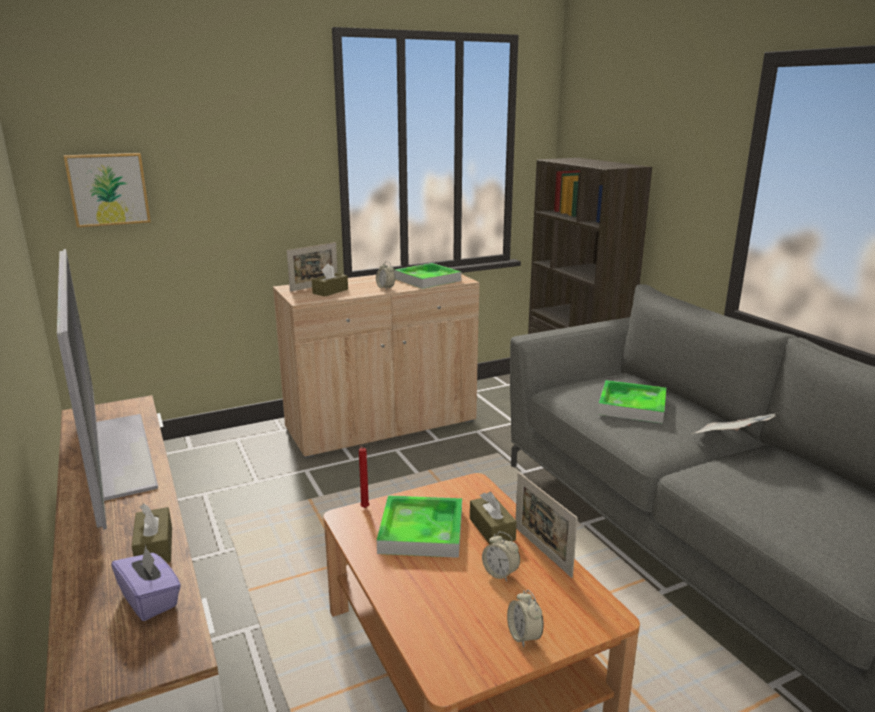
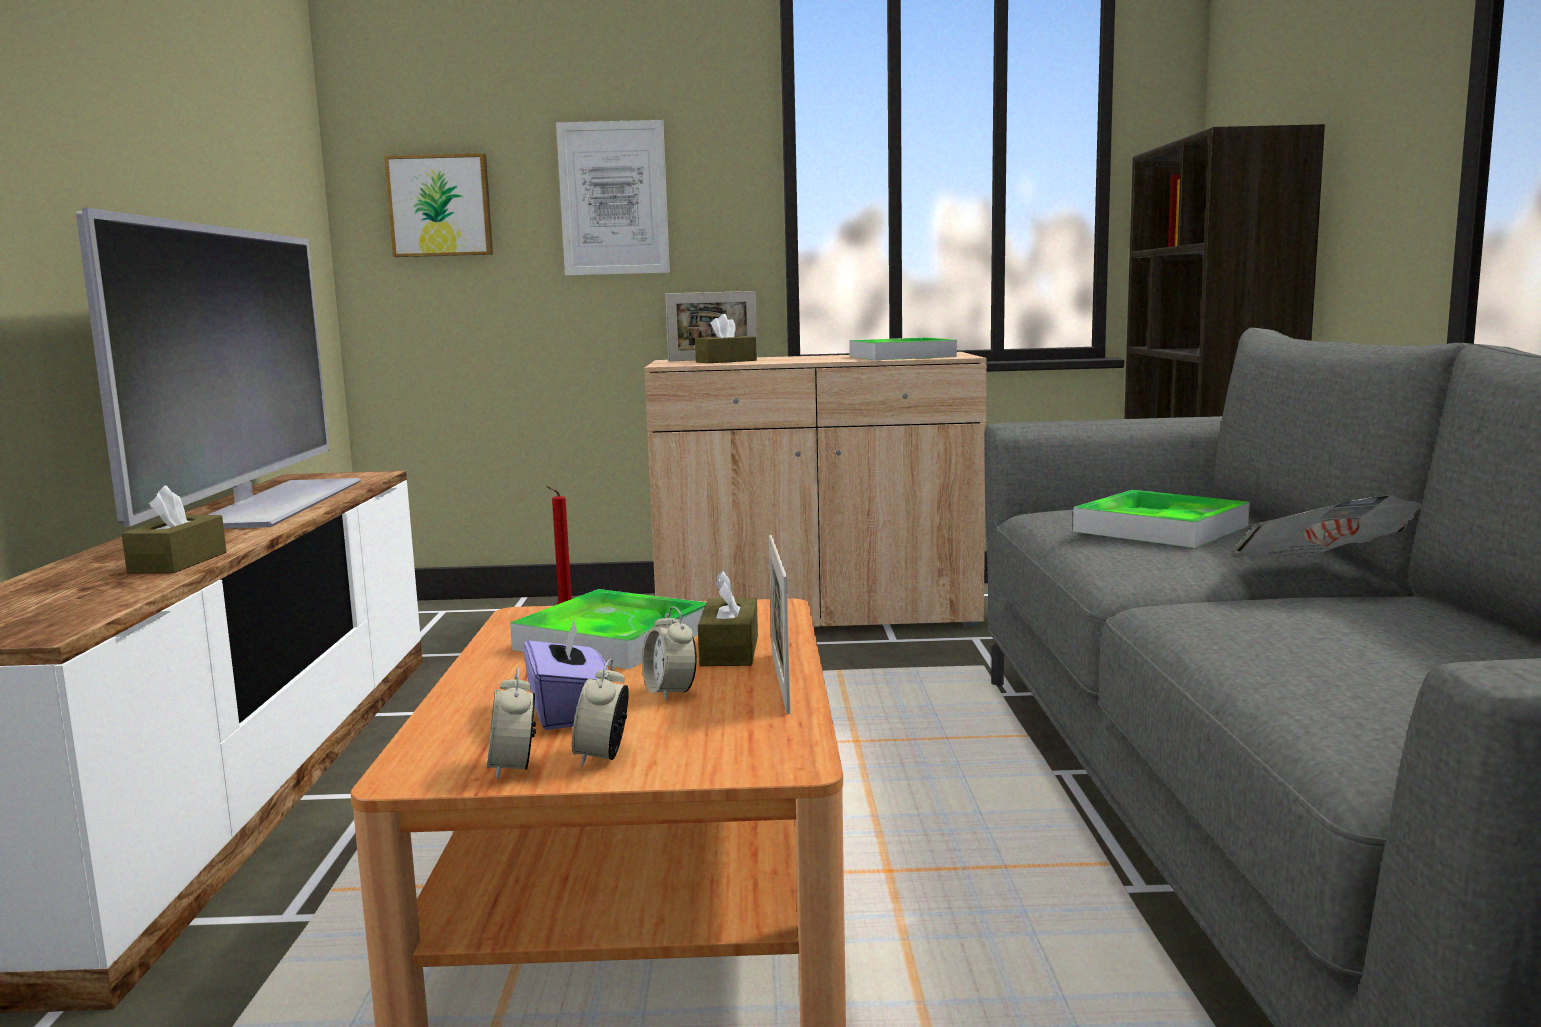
camera: 25 degrees right, 10 degrees down
(150, 599) = (94, 594): purple tissue box -> purple tissue box (569, 712)
(232, 180) = (613, 198): none -> picture
(385, 288) = (817, 360): alarm clock -> alarm clock (513, 768)

